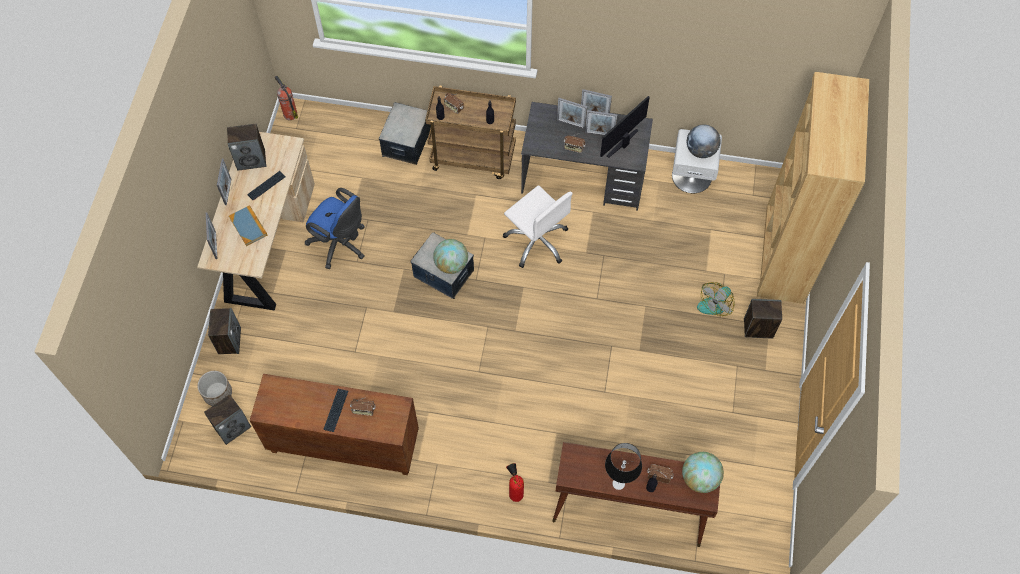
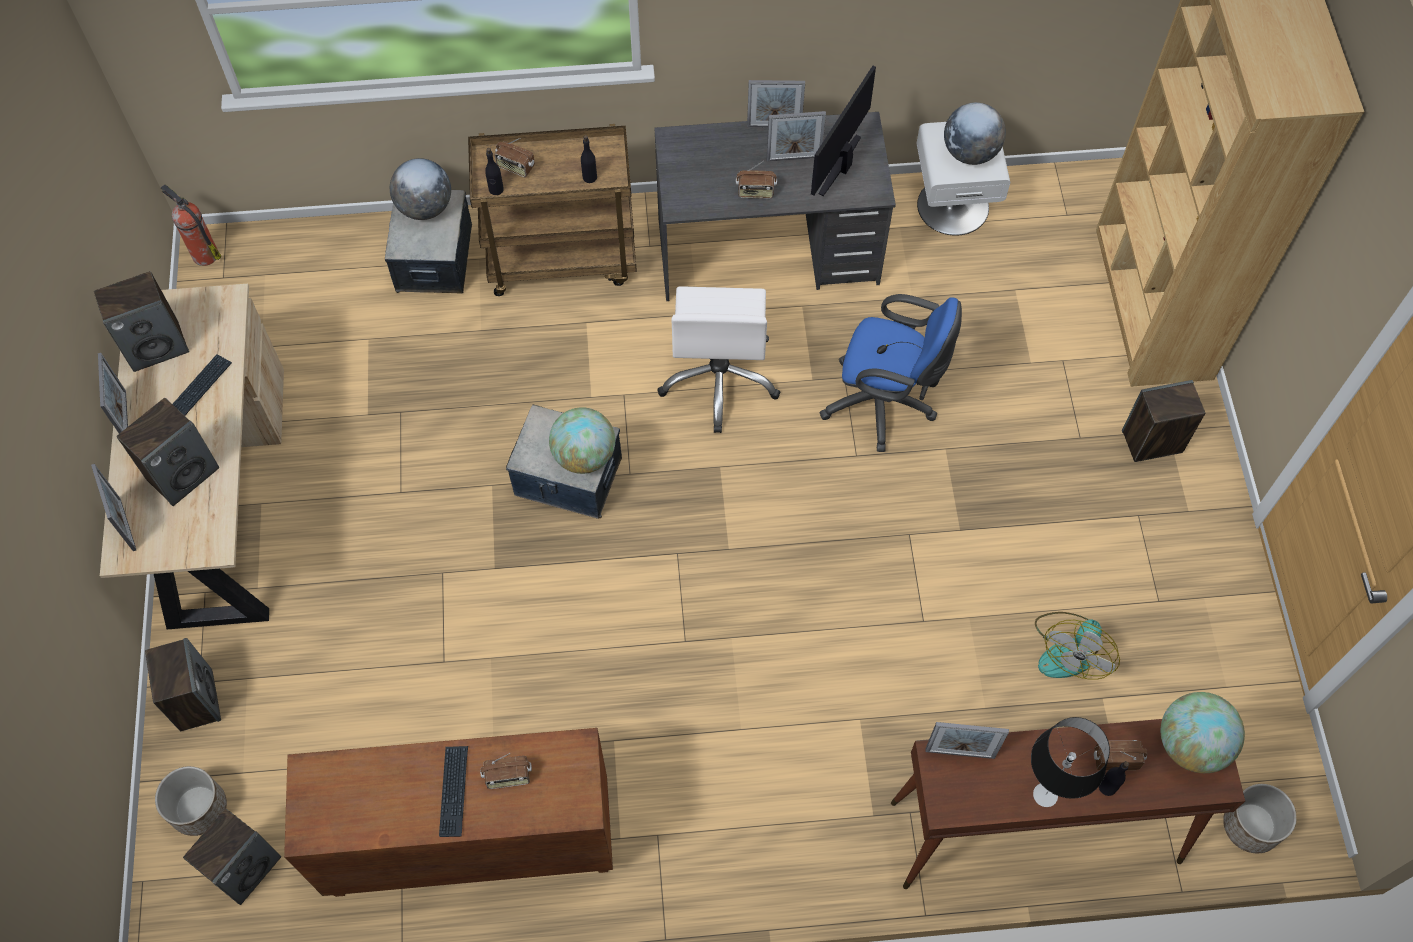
camera: 15 degrees left, 0 degrees up
(248, 226) = (183, 473): book -> speaker
(340, 245) = (362, 469): blue office chair -> blue office chair (884, 404)
(406, 115) = (425, 207): none -> globe
(515, 492) = (818, 851): fire extinguisher -> none
(537, 241) = (719, 379): white office chair -> white office chair turned 60 degrees clockwise
(571, 124) = (737, 151): picture frame -> picture frame (959, 753)
(715, 302) = (1064, 413): fan -> fan (1070, 649)
(742, 538) = (1250, 826): none -> planter

